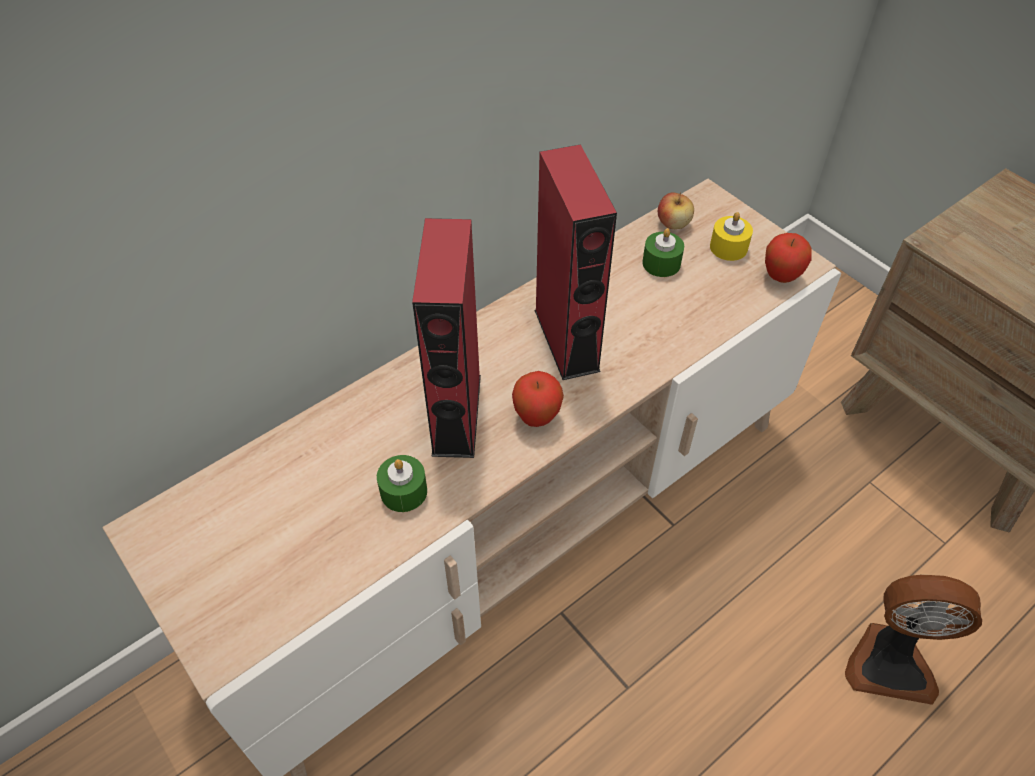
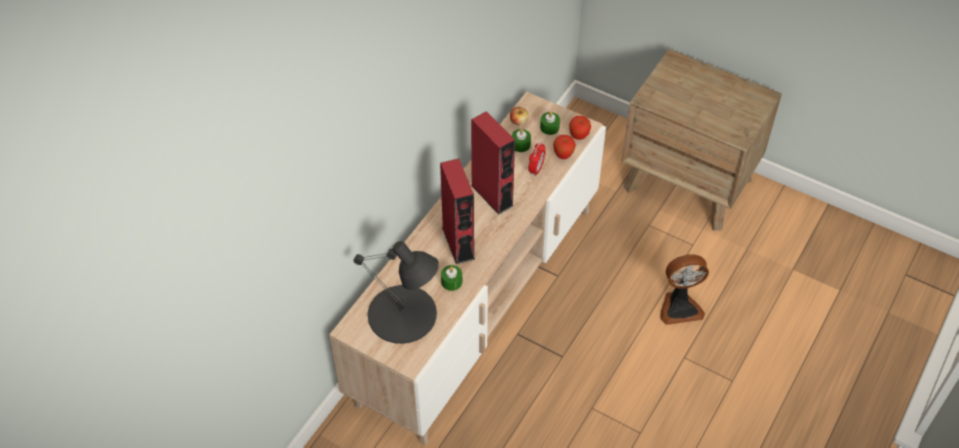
camera: 20 degrees left, 0 degrees up
(268, 533) = (403, 315): none -> black table lamp
(536, 417) = (494, 234): apple -> apple (563, 155)
(674, 315) = (536, 169): none -> alarm clock
(728, 247) = (549, 127): yellow candle -> green candle

